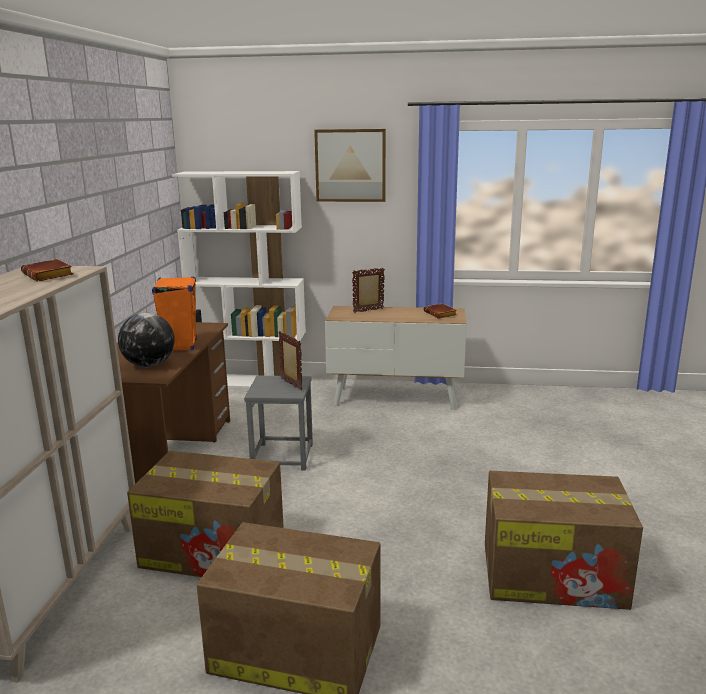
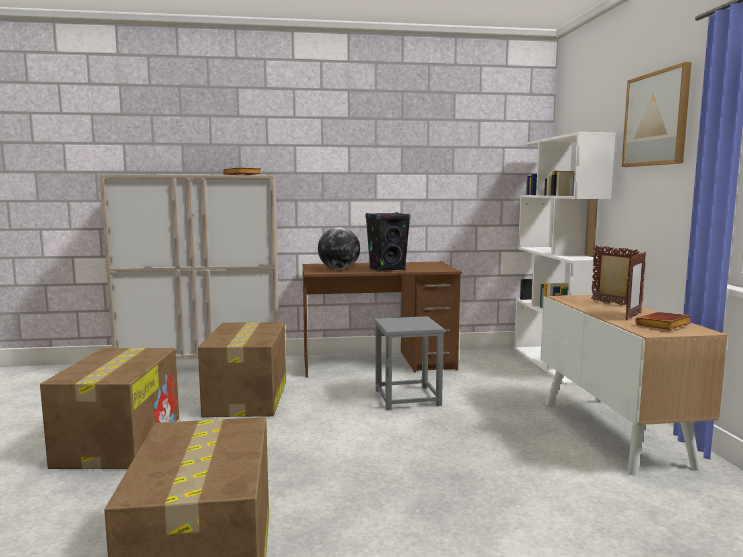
camera: 75 degrees right, 10 degrees down
(180, 346) = (387, 269): orange speaker -> black speaker
(291, 384) = (414, 325): picture frame -> picture frame (633, 316)

